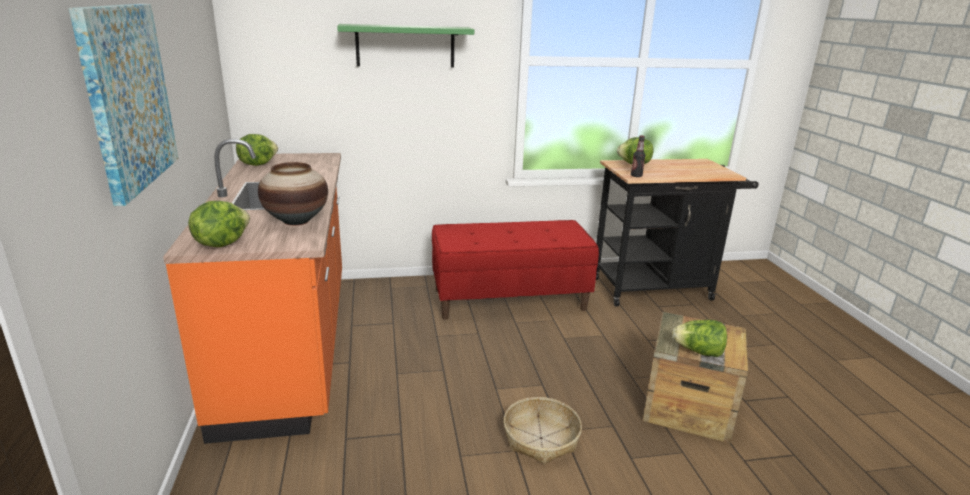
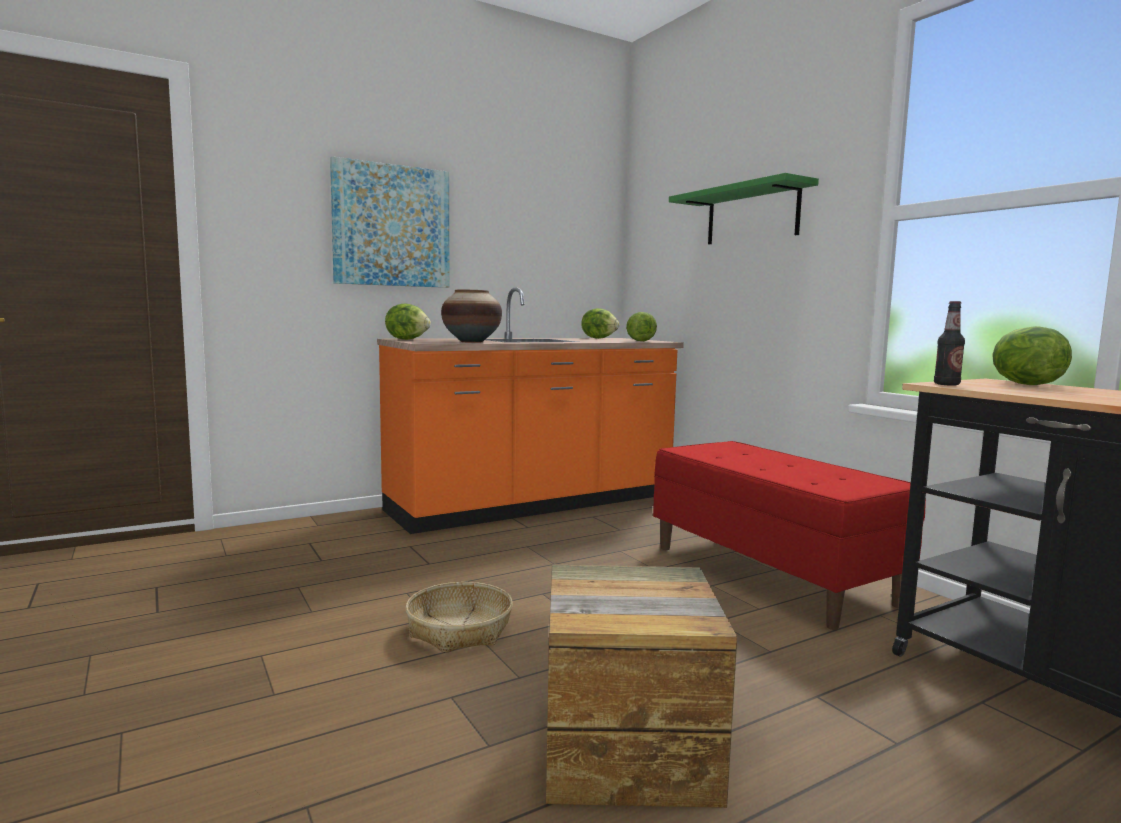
camera: 70 degrees right, 15 degrees down
(698, 352) = (579, 592): lettuce -> lettuce (639, 341)

